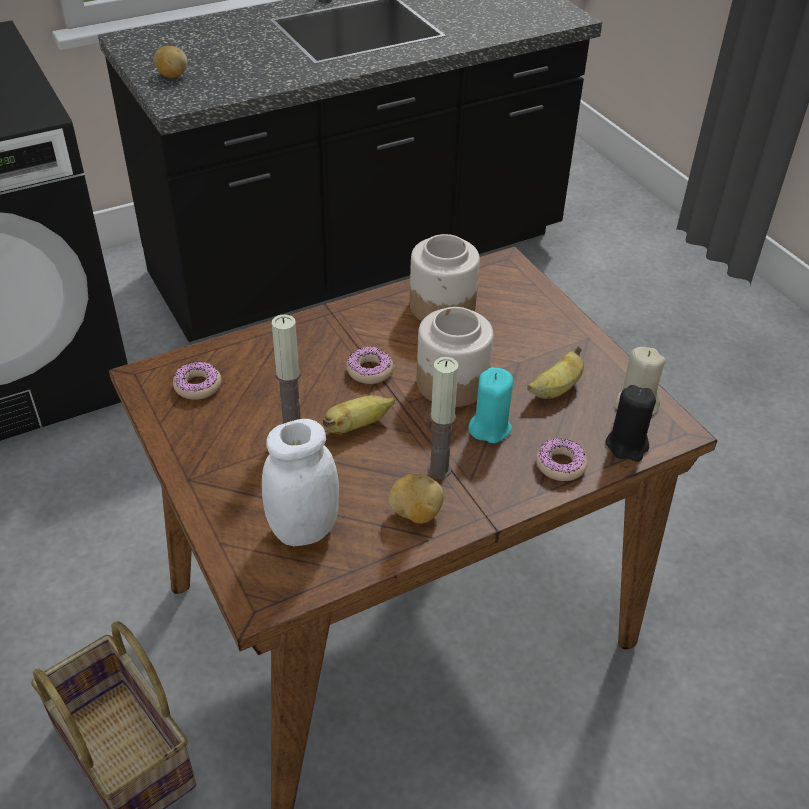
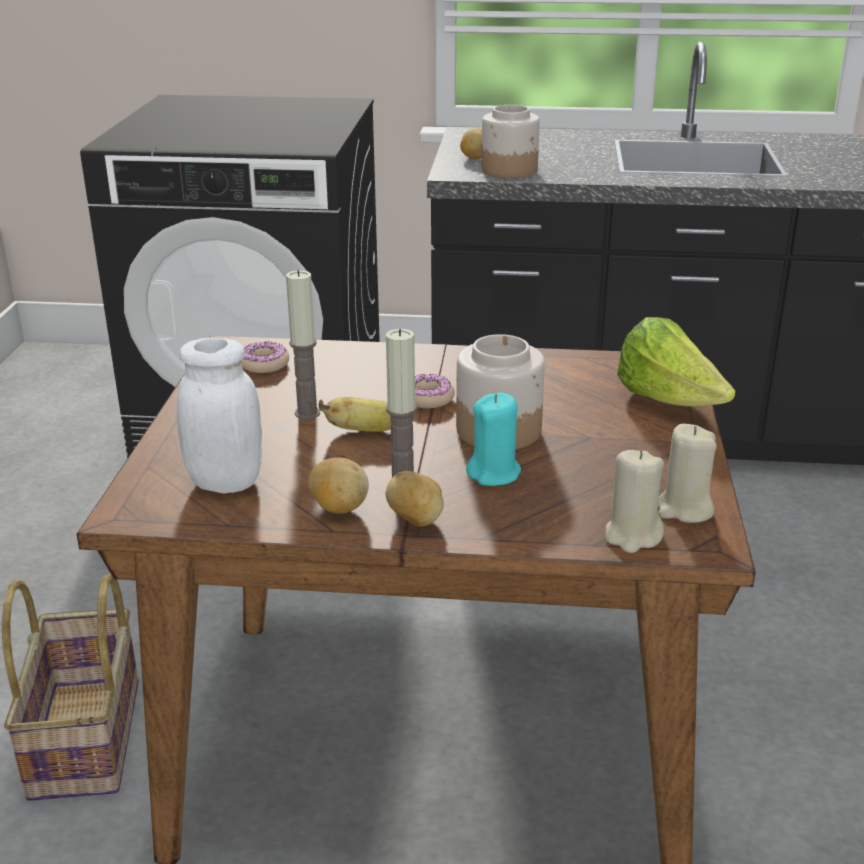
camera: 35 degrees right, 15 degrees down
(443, 306) = (561, 375): jar -> jar (510, 171)
(481, 498) = (416, 520): none -> potato
(538, 304) = (668, 401): none -> lettuce
(555, 389) = (604, 468): banana -> none
(560, 465) = (534, 525): donut -> none
(627, 445) = (632, 536): black candle -> beige candle

